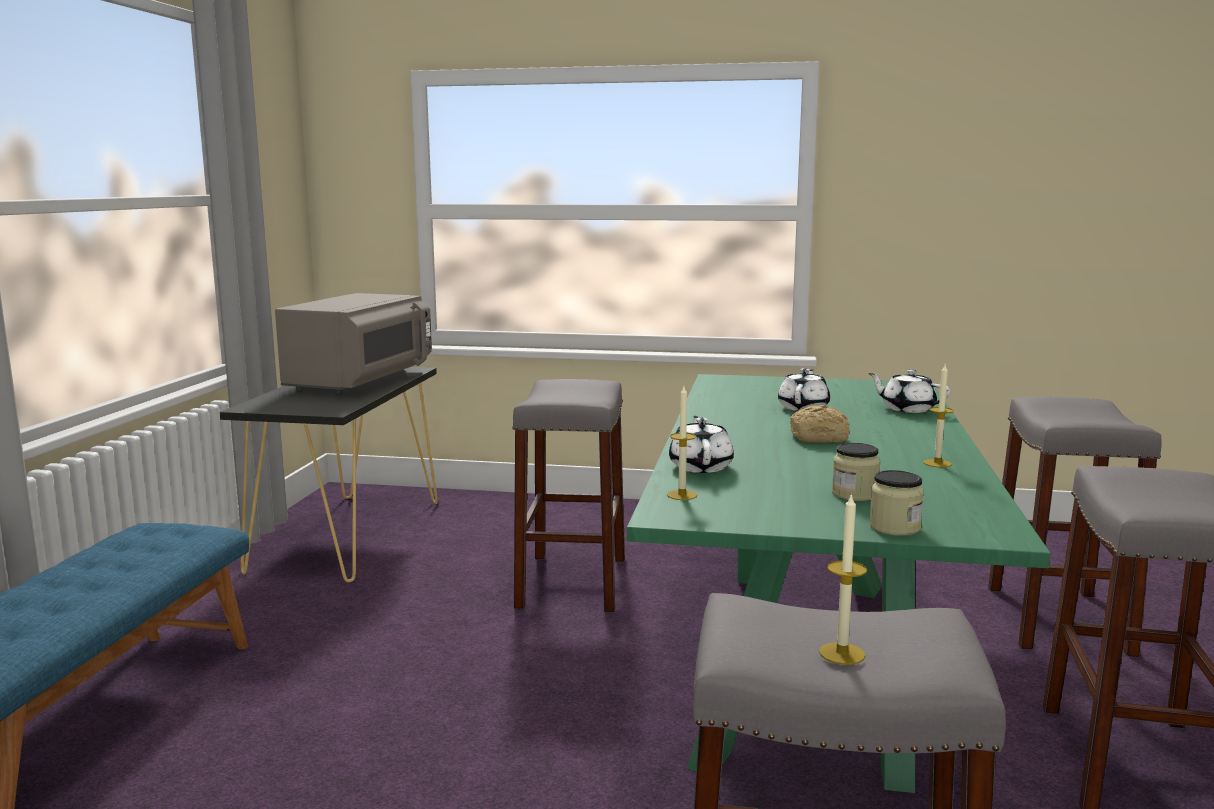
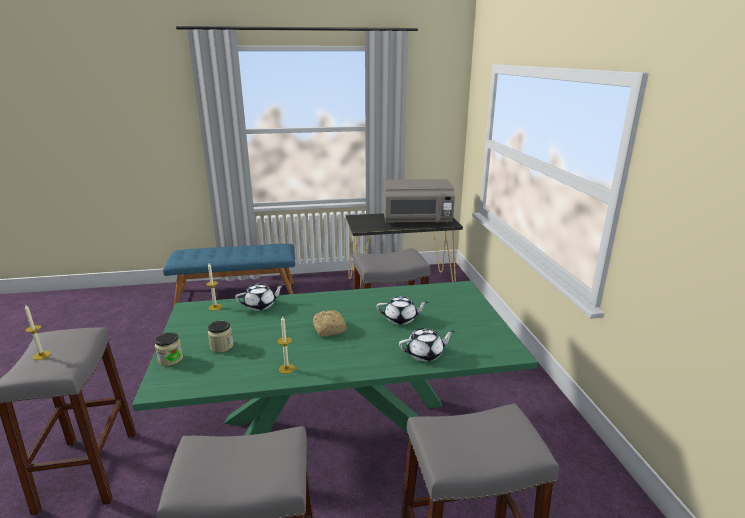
camera: 70 degrees right, 10 degrees up
(907, 409) = (425, 354): white teapot -> white teapot turned 60 degrees clockwise

